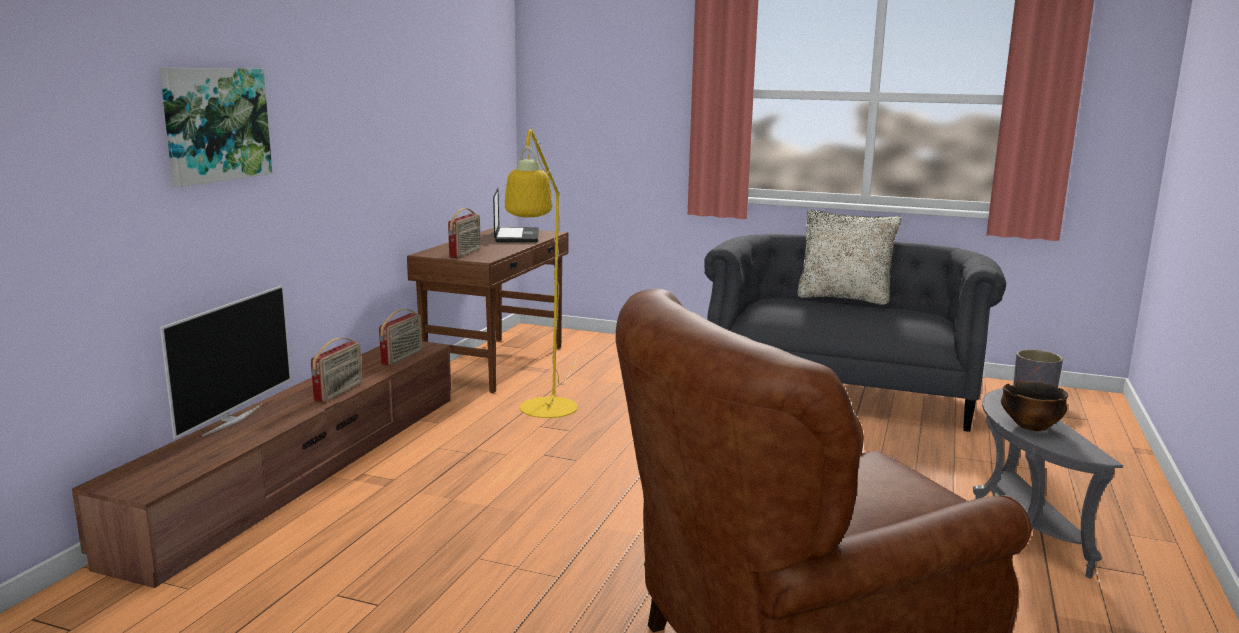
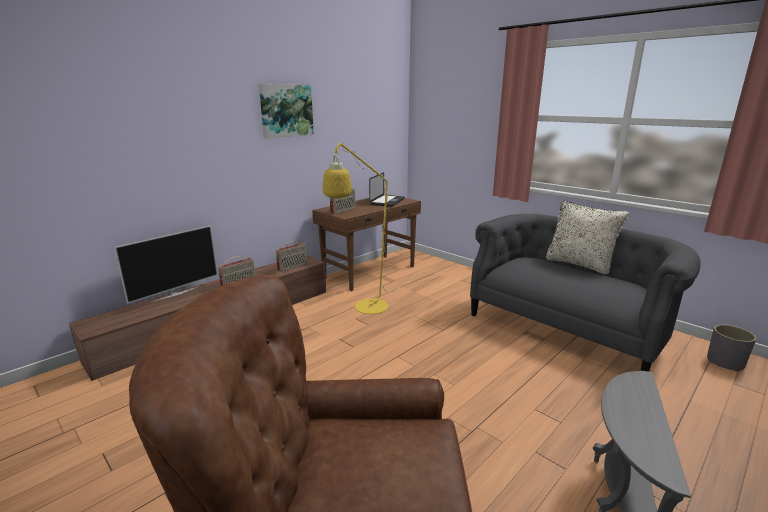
camera: 25 degrees right, 5 degrees up
(215, 124) = (164, 138): picture -> picture (286, 111)
(1031, 426) = (630, 420): bowl -> none

